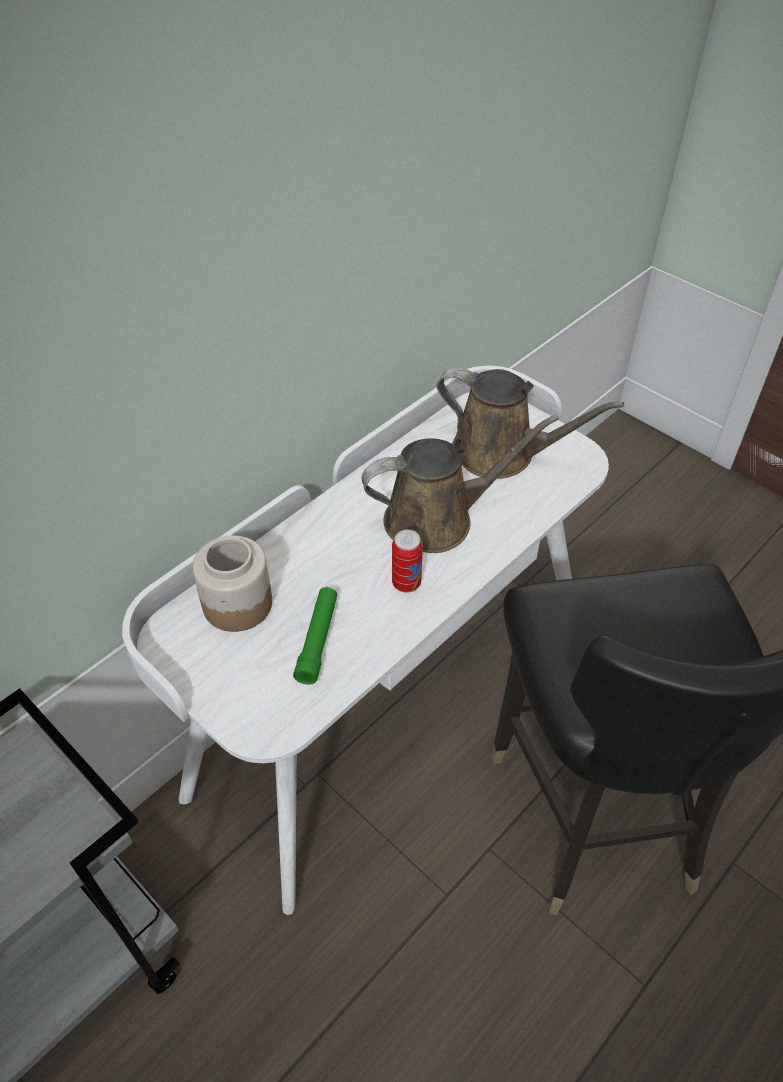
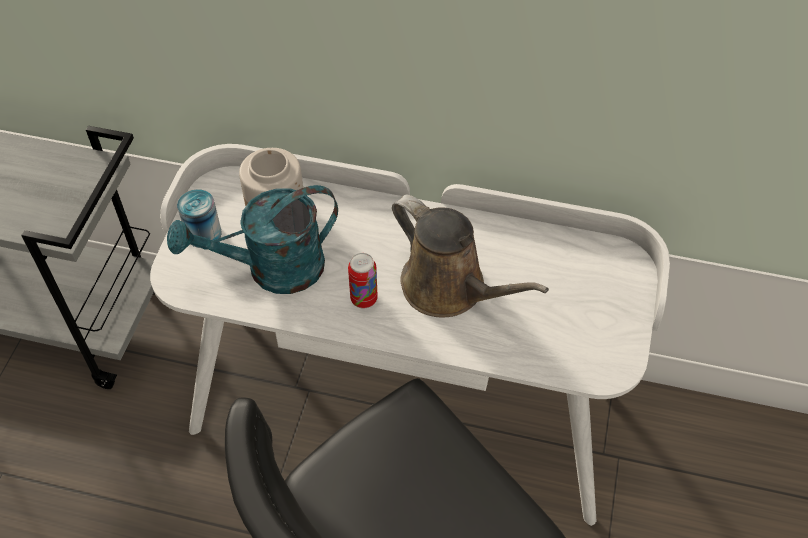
camera: 60 degrees right, 5 degrees up
(221, 680) = (203, 233): none -> can
(318, 640) = (272, 270): green flashlight -> turquoise watering can
(501, 453) = (567, 300): brown watering can -> none

